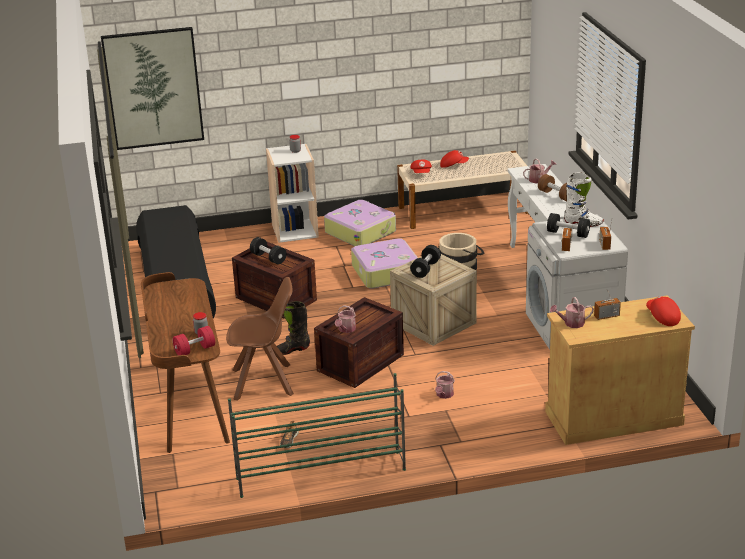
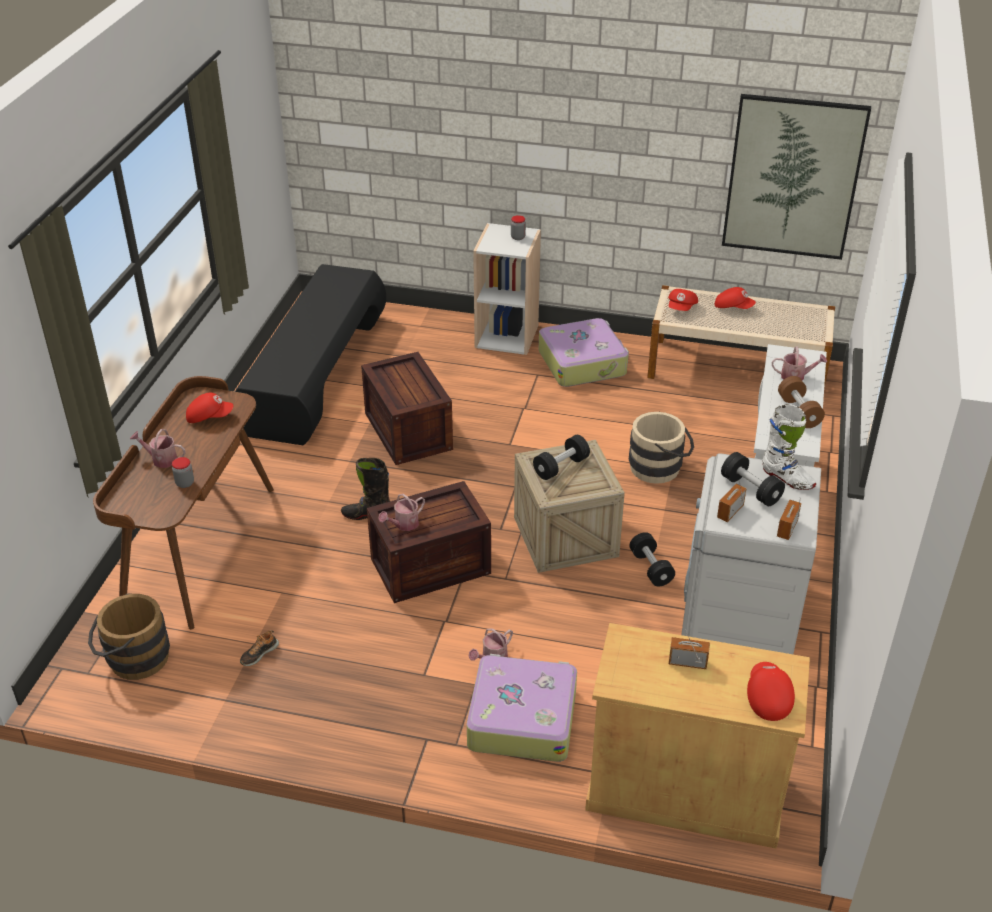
camera: 25 degrees right, 10 degrees up
(153, 88) = (352, 115): picture -> picture (793, 178)
(179, 296) = (209, 417): none -> red cap
(195, 350) = (155, 508): red dumbbell -> none
(202, 470) = (133, 659): none -> brown bucket
(265, 382) = (300, 553): brown chair -> none
(268, 258) = (403, 379): black dumbbell -> black dumbbell (651, 568)
(320, 474) = (253, 722): green shoe rack -> none
(385, 272) = (565, 435): suitcase -> suitcase (521, 718)
(571, 323) = (627, 656): watering can -> watering can (161, 459)

